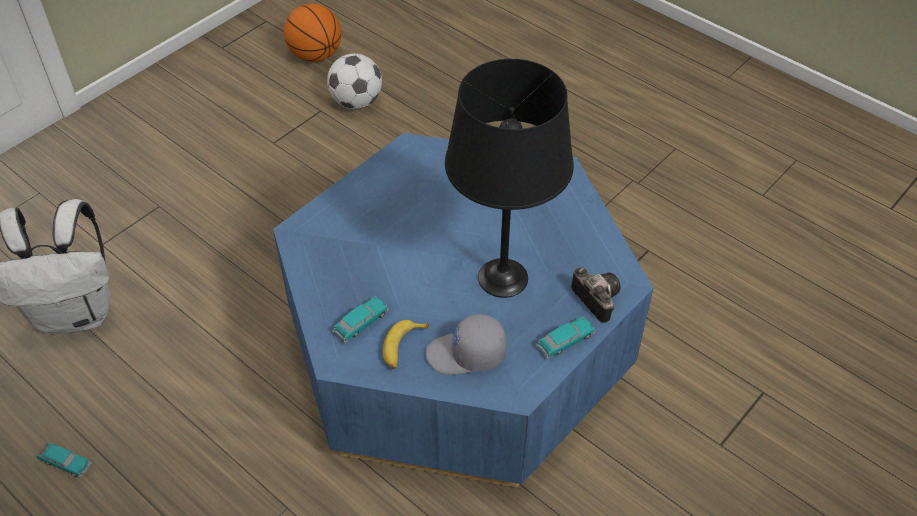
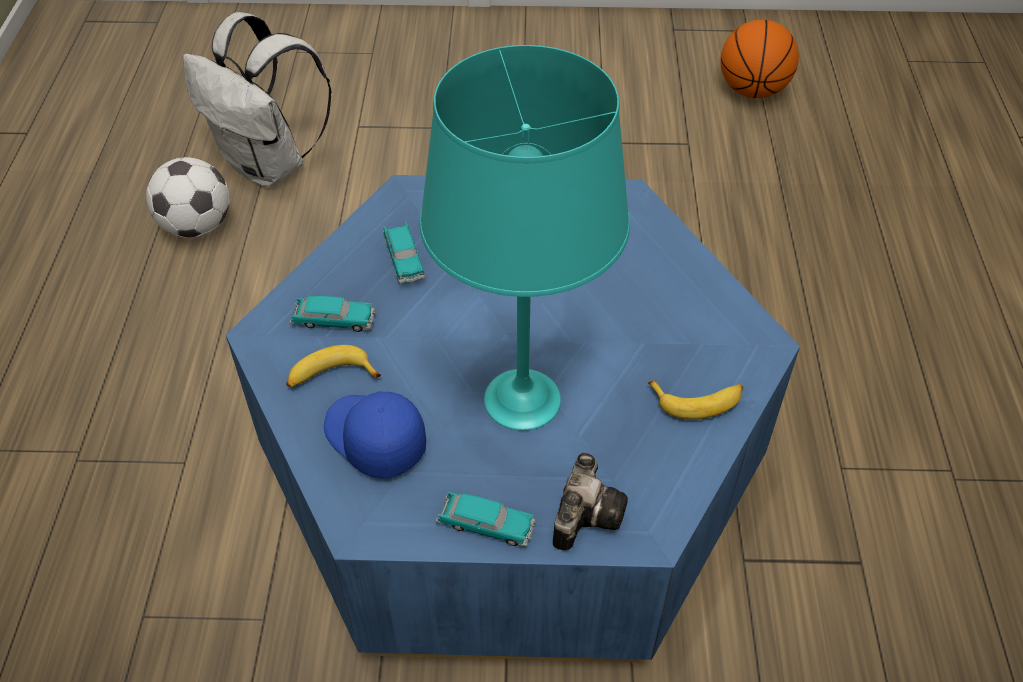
camera: 50 degrees right, 0 degrees up
(65, 463) = (109, 272): toy car -> toy car (404, 258)
(356, 102) = (734, 159): football -> football (197, 226)
(467, 354) = (373, 439): grey cap -> blue cap
(502, 279) = (520, 400): black table lamp -> turquoise table lamp
(571, 214) = (698, 401): none -> banana

